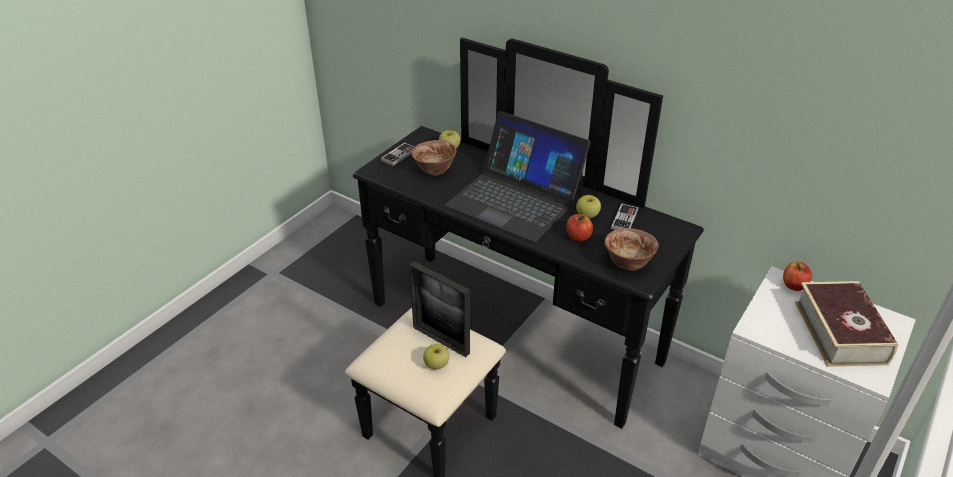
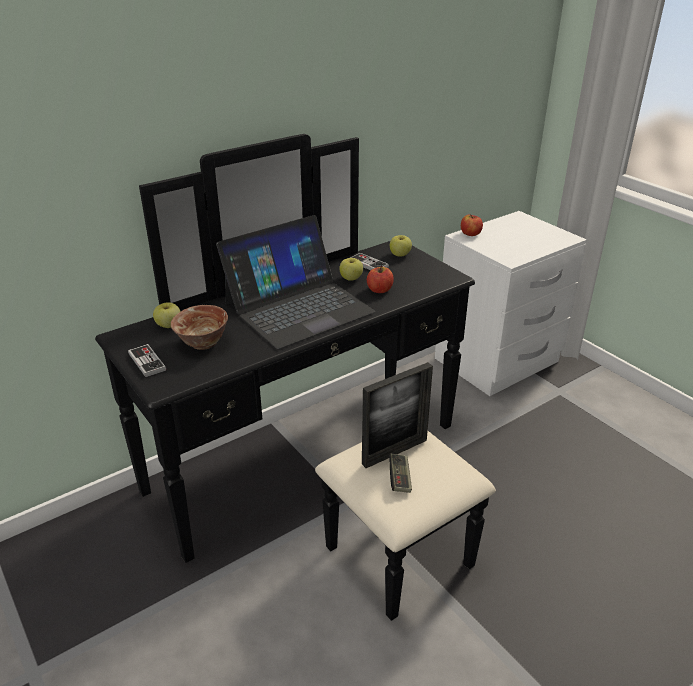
camera: 70 degrees left, 5 degrees down
(409, 350) = (399, 478): none -> game controller
(436, 365) = (429, 463): apple -> apple (400, 255)
(628, 263) = (429, 277): bowl -> none
(840, 332) = (524, 234): book -> none

